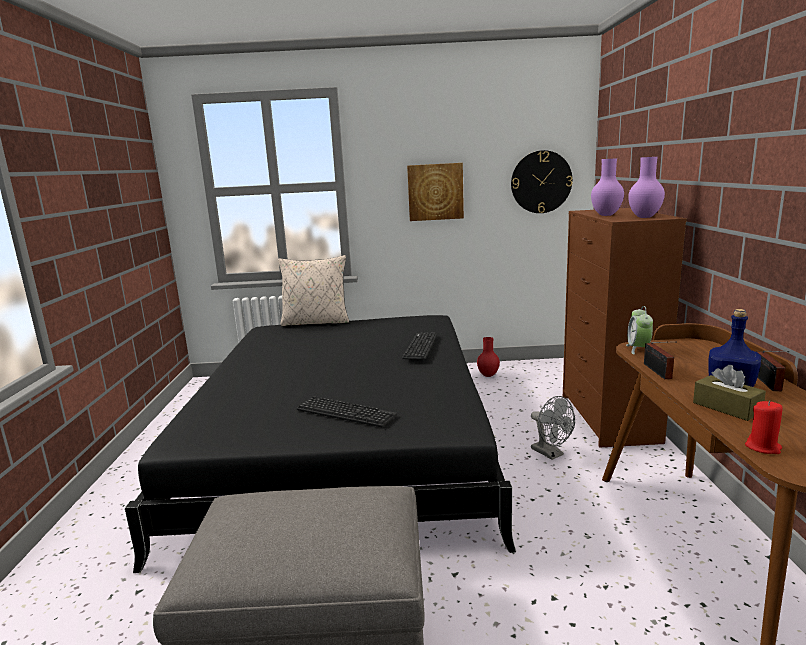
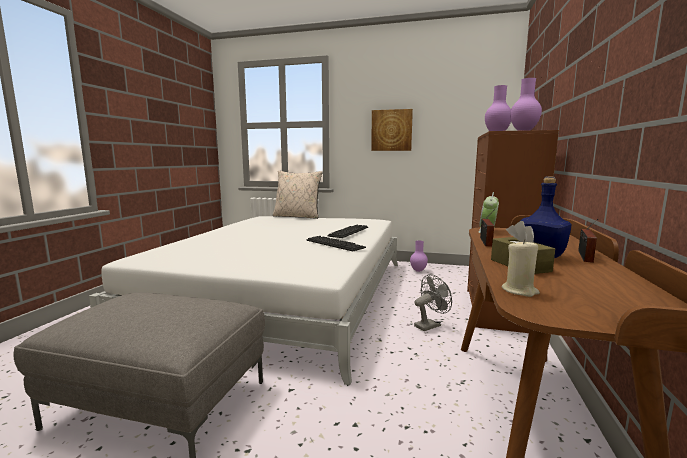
camera: 15 degrees right, 5 degrees down
(345, 441) = (285, 294): black bed -> white bed
(346, 412) = (254, 257): keyboard -> keyboard (334, 244)
(488, 375) = (418, 270): red vase -> purple vase
(541, 182) = (474, 125): wall clock -> none
(551, 454) = (430, 325): grey fan -> grey fan turned 105 degrees counterclockwise
(763, 447) = (520, 291): red candle -> beige candle

